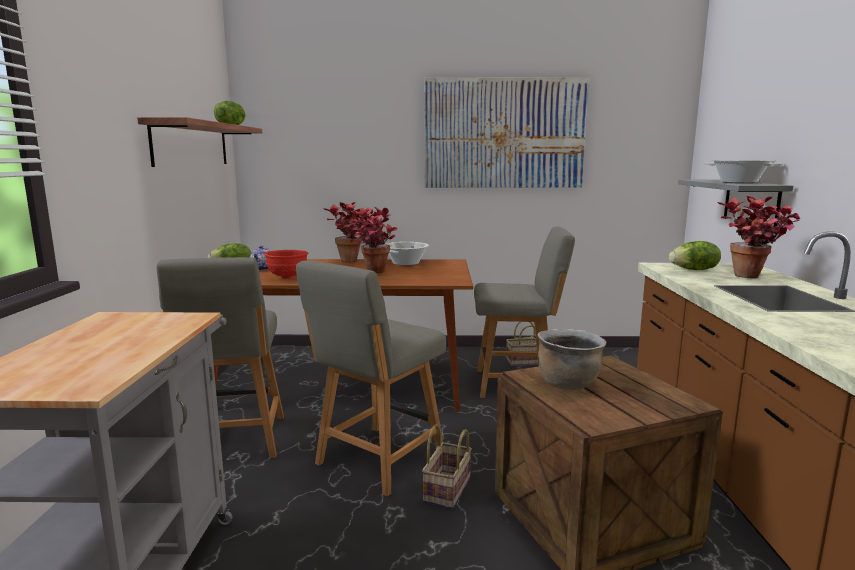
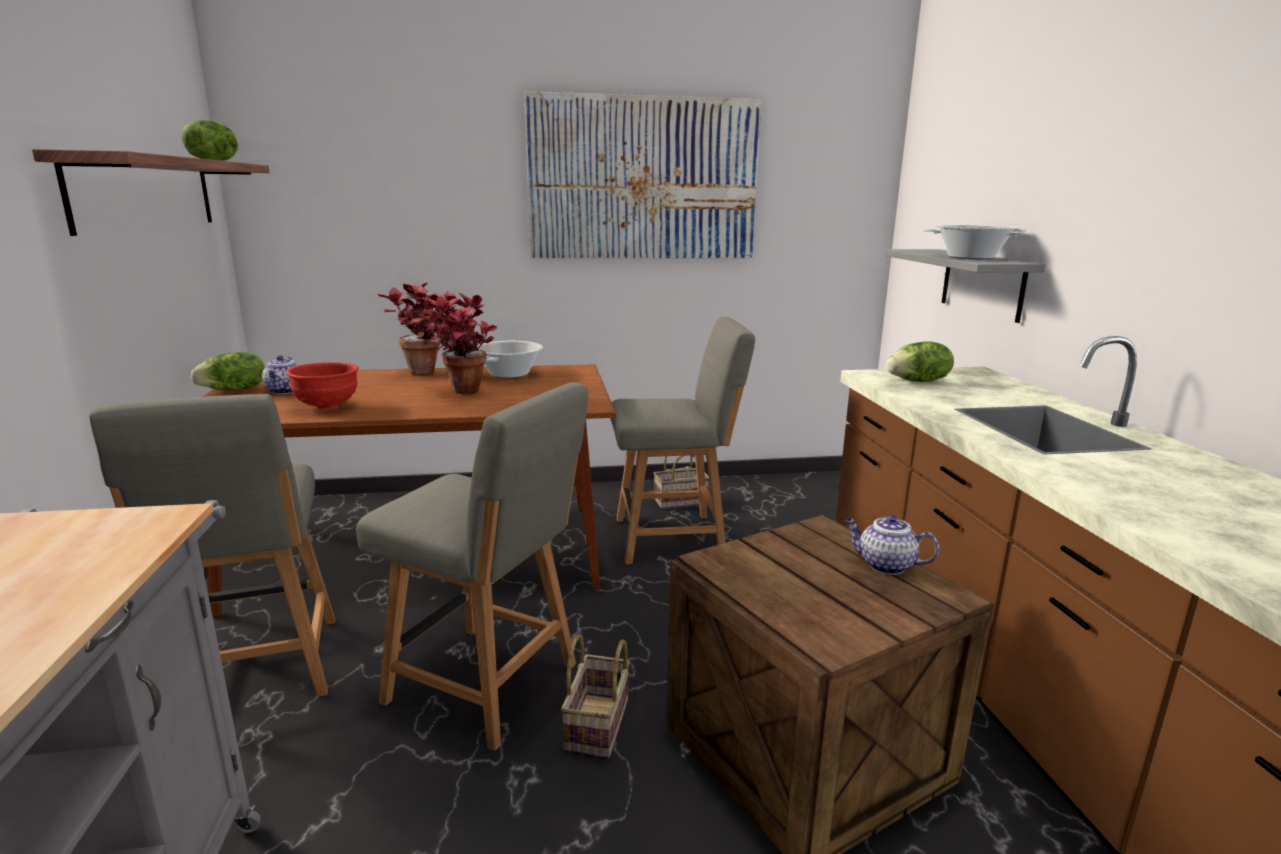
camera: 10 degrees left, 5 degrees up
(377, 461) = (488, 685): grey chair -> grey chair turned 90 degrees counterclockwise
(568, 383) = (775, 572): brown cooking pot -> none
(648, 384) = (885, 565): none -> teapot
(752, 278) = (997, 395): potted plant -> none

